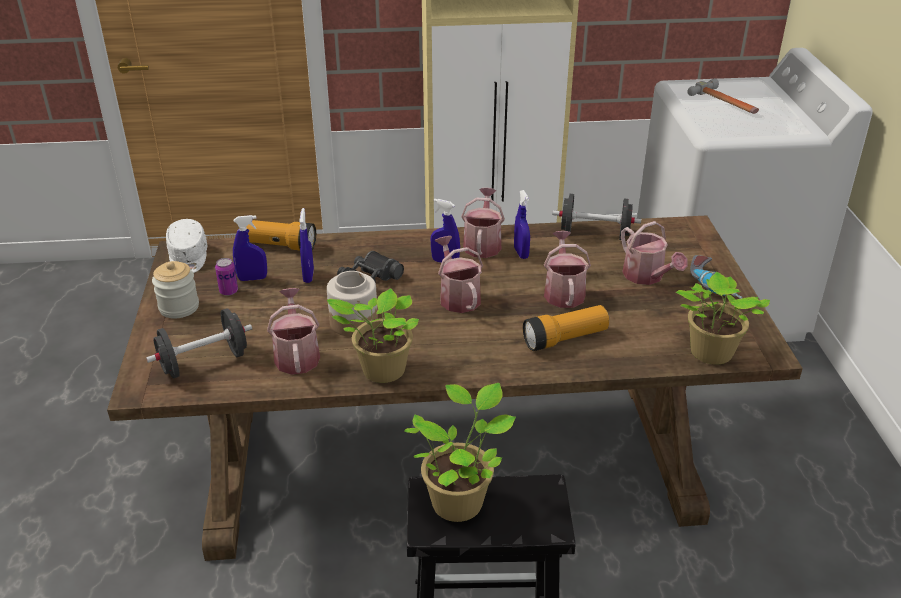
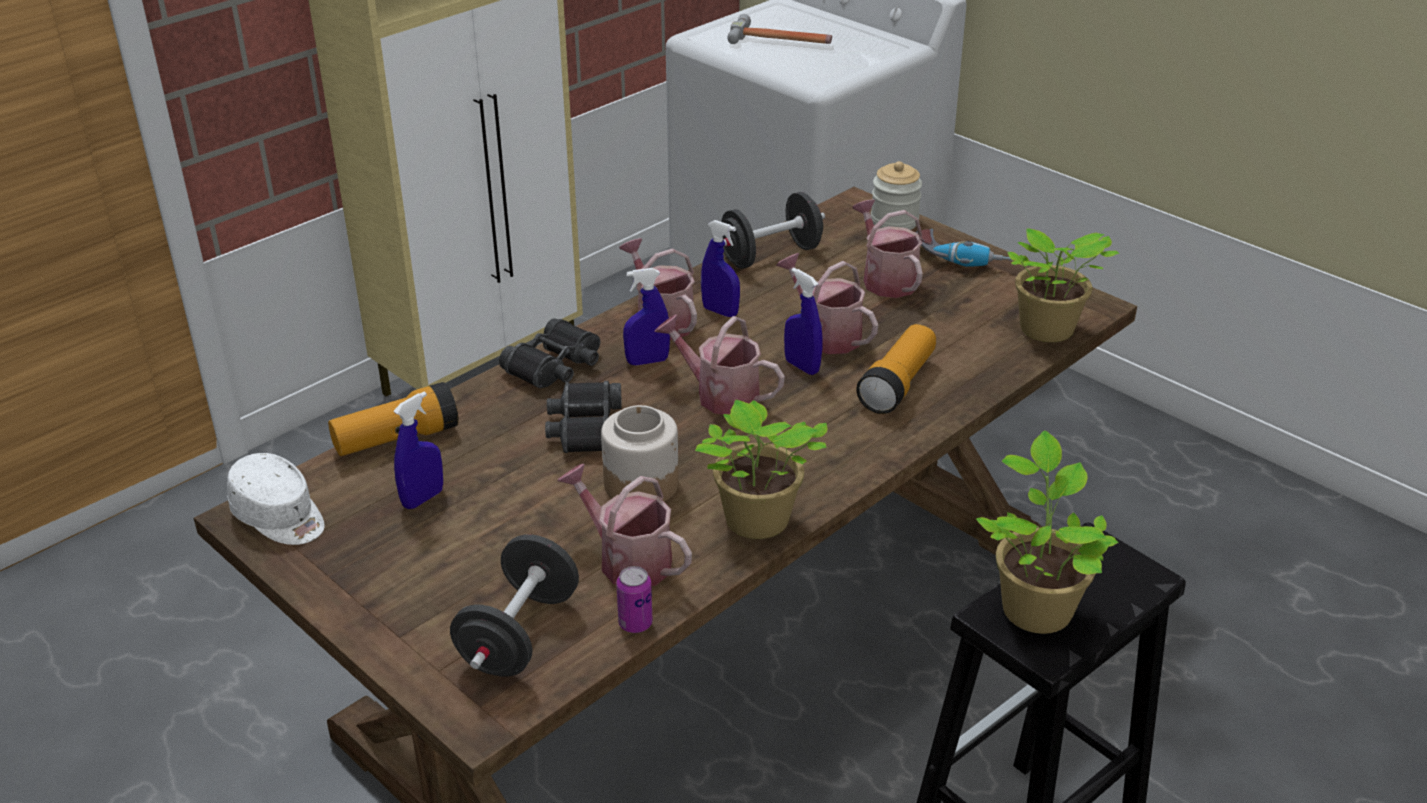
camera: 40 degrees left, 0 degrees up
(179, 307) = (371, 587): jar -> jar (894, 221)
(229, 291) = (414, 531): can -> can (635, 623)
(308, 276) = (497, 458): blue spray bottle -> blue spray bottle (801, 366)
(397, 244) = (555, 366): none -> black binoculars
(647, 277) = (886, 279): watering can -> watering can turned 135 degrees counterclockwise

